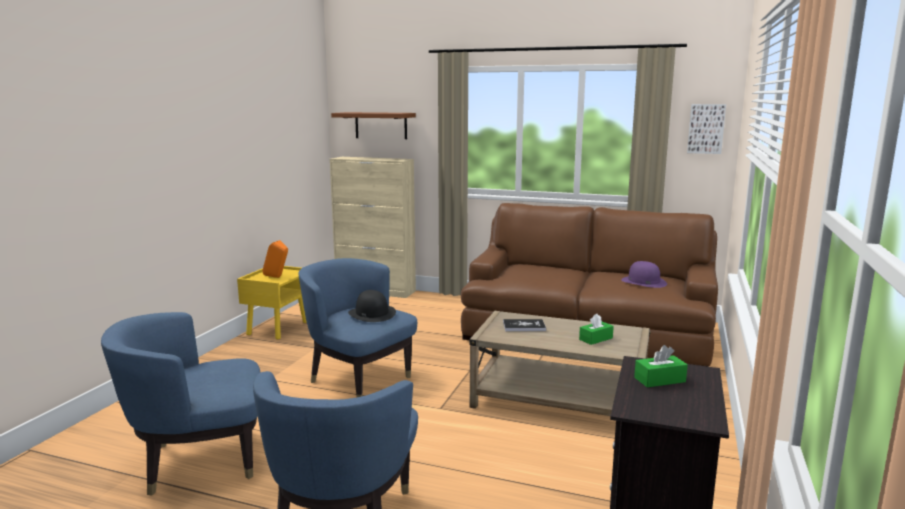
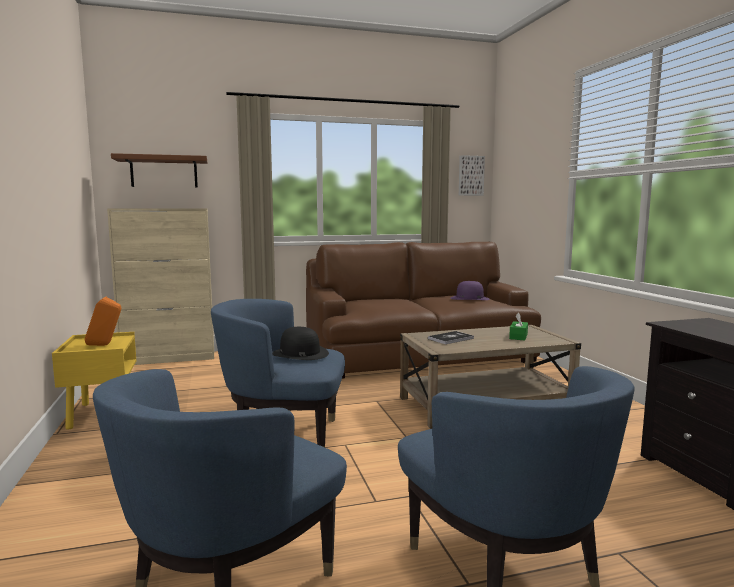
camera: 35 degrees left, 5 degrees down
(659, 380) = (708, 329): green tissue box -> none

